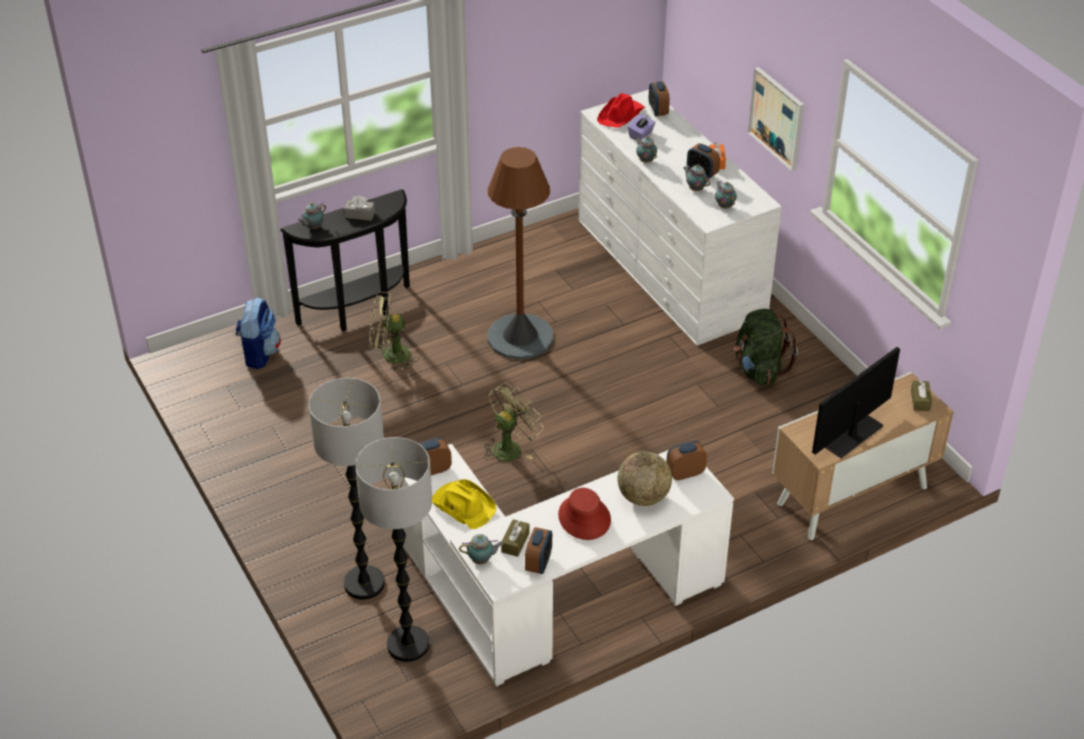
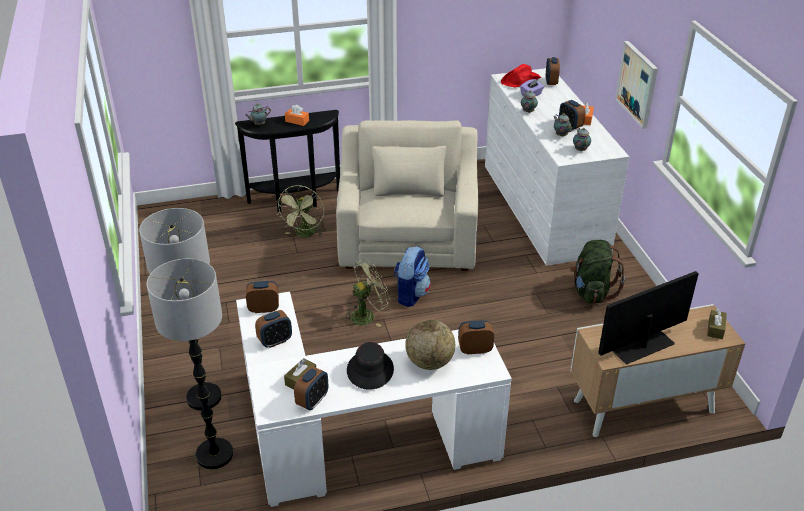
camera: 15 degrees right, 5 degrees down
(259, 354) = (211, 218): backpack -> backpack (411, 294)
(360, 215) = (297, 121): grey tissue box -> orange tissue box
(390, 356) = (304, 234): green fan -> green fan turned 90 degrees counterclockwise
(463, 505) = (275, 341): yellow hat -> alarm clock
(482, 560) = (265, 388): teapot -> none
(520, 337) = (408, 237): brown floor lamp -> beige armchair
(584, 518) = (370, 370): red hat -> black hat

